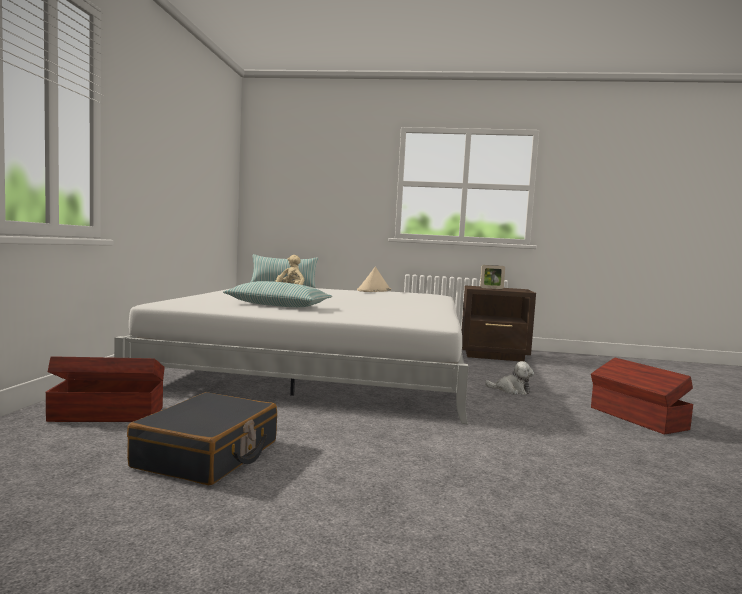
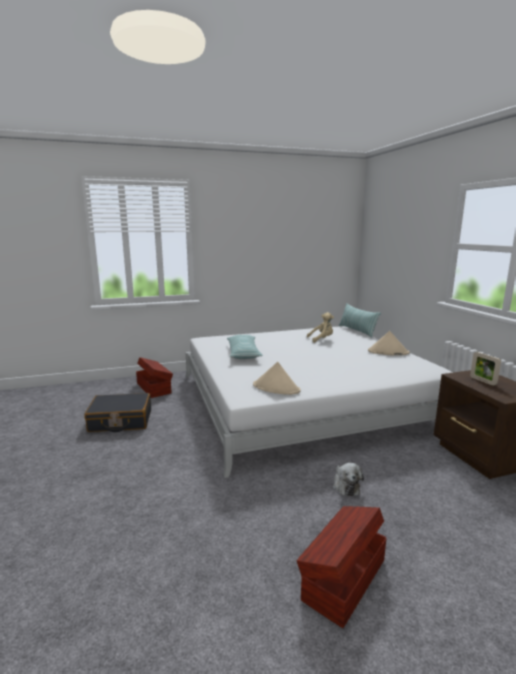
camera: 65 degrees right, 10 degrees up
(421, 315) = (276, 388): none -> beige hat

